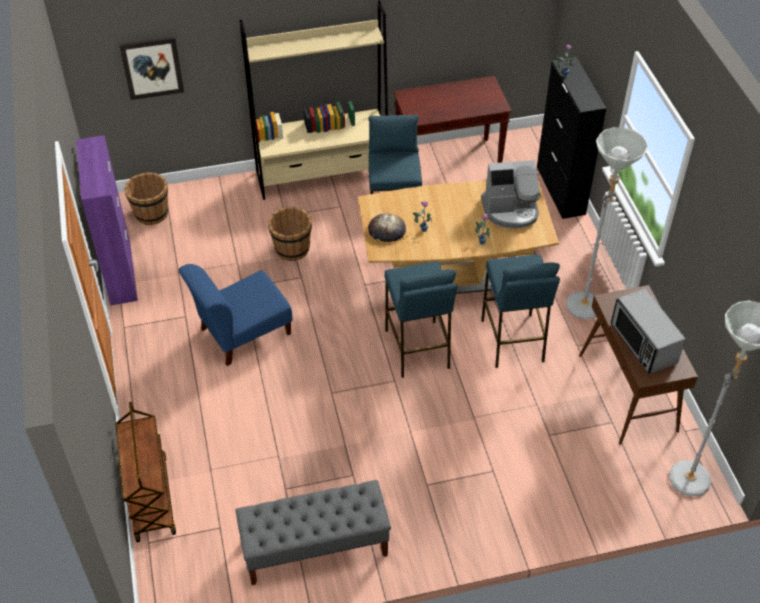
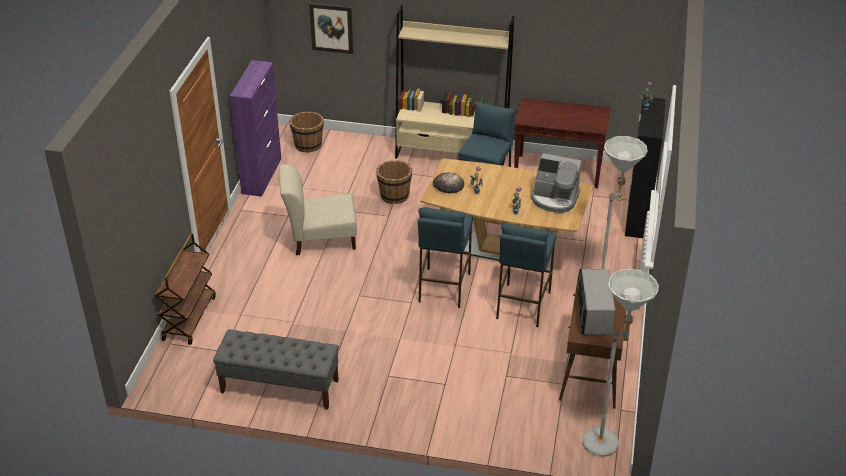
camera: 25 degrees right, 10 degrees down
(242, 333) = (320, 238): blue chair -> beige chair

